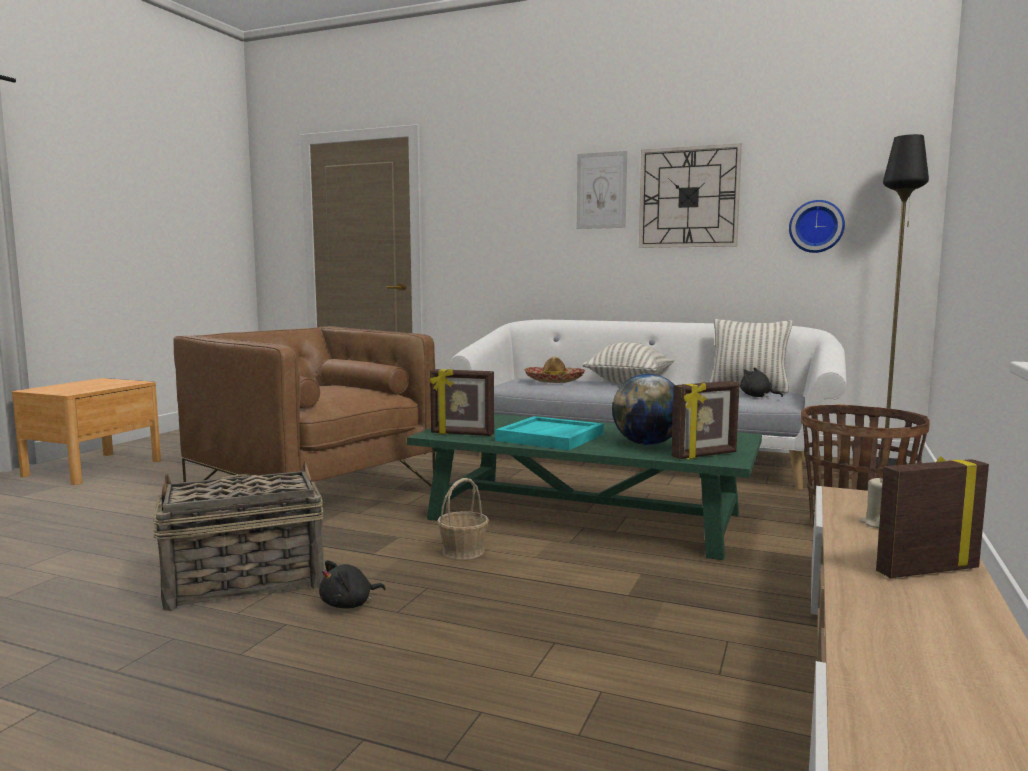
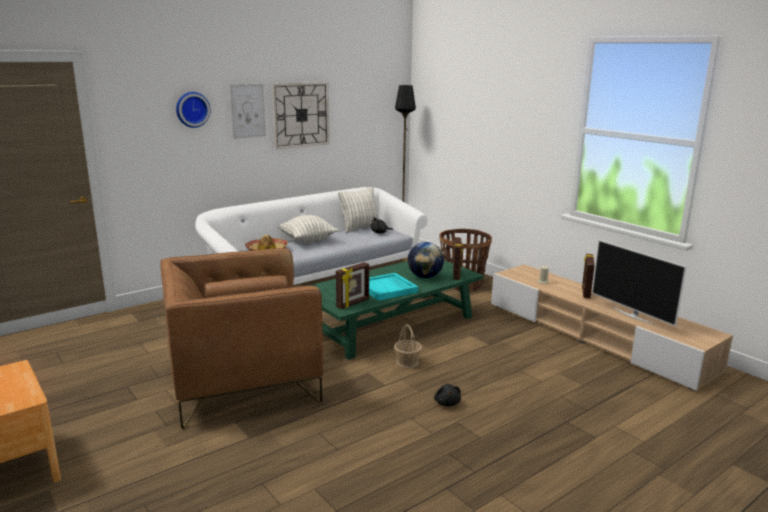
camera: 60 degrees left, 10 degrees up
(242, 582) = (390, 426): basket -> none
(816, 226) = (363, 130): wall clock -> wall clock (192, 109)
(896, 647) = (632, 315): none -> television

